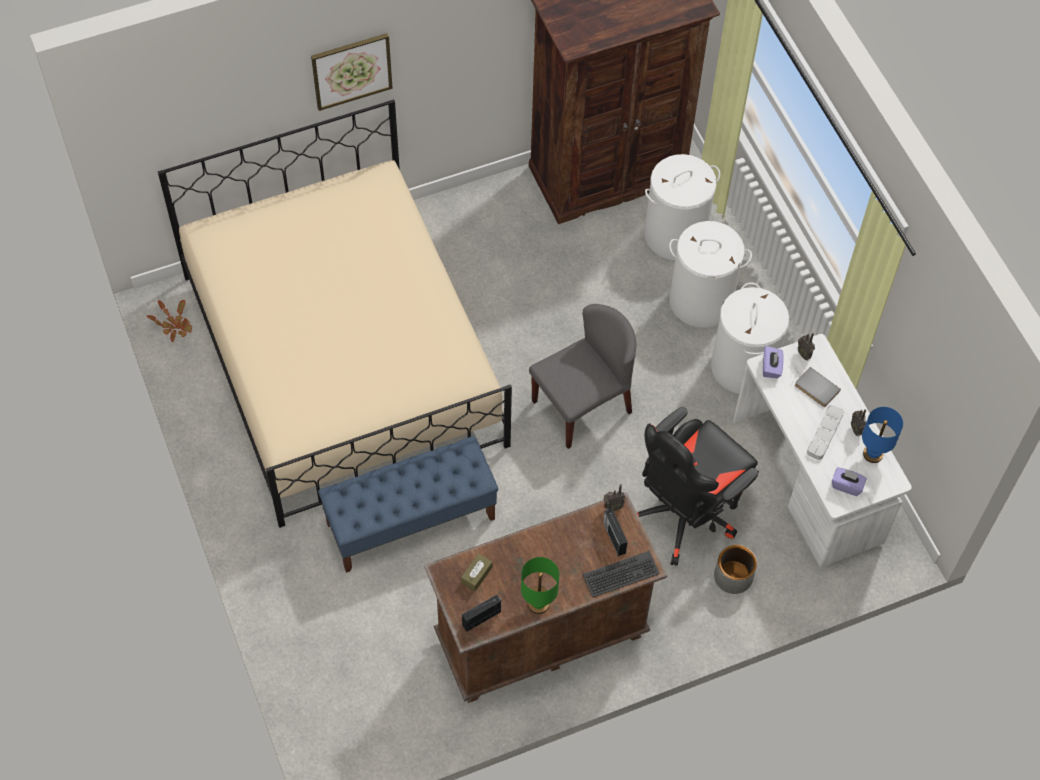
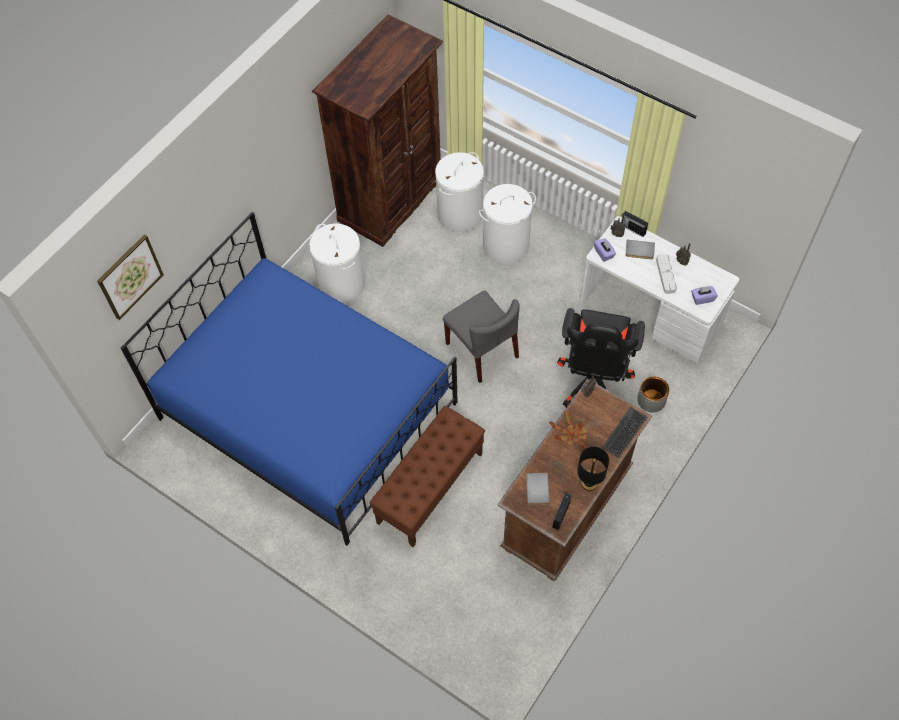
camera: 30 degrees left, 0 degrees up
(175, 326) = (175, 455): potted plant -> potted plant (570, 435)
(343, 359) = (307, 410): beige bed -> blue bed
(351, 70) = (220, 203): picture -> picture (130, 276)
(411, 521) = (430, 487): blue bench -> brown bench
(476, 575) = (536, 489): brown tissue box -> grey book
(538, 603) = (588, 482): green table lamp -> black table lamp
(582, 406) = (482, 350): grey chair -> grey chair turned 120 degrees clockwise
(614, 537) = (602, 411): radio -> radio (632, 229)
(742, 366) = (560, 270): white laundry basket -> white laundry basket (341, 284)
(873, 454) = (702, 271): blue table lamp -> none

